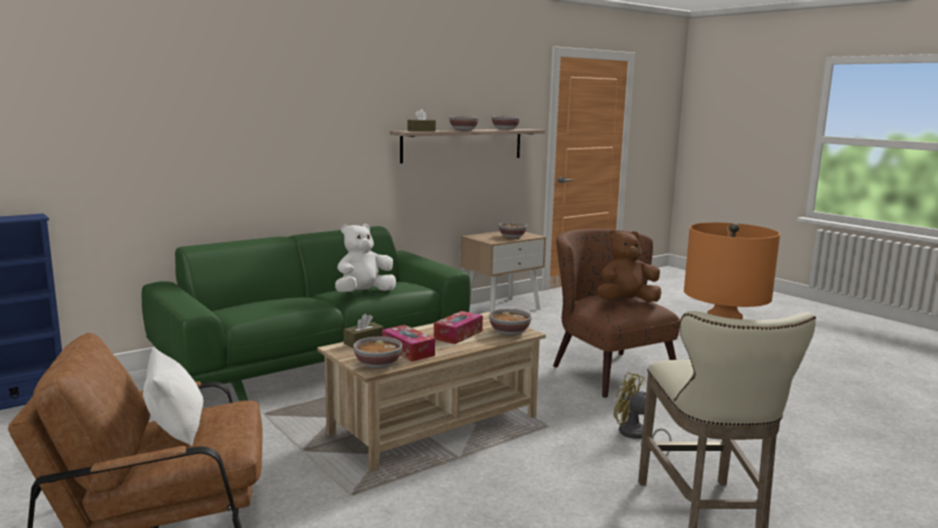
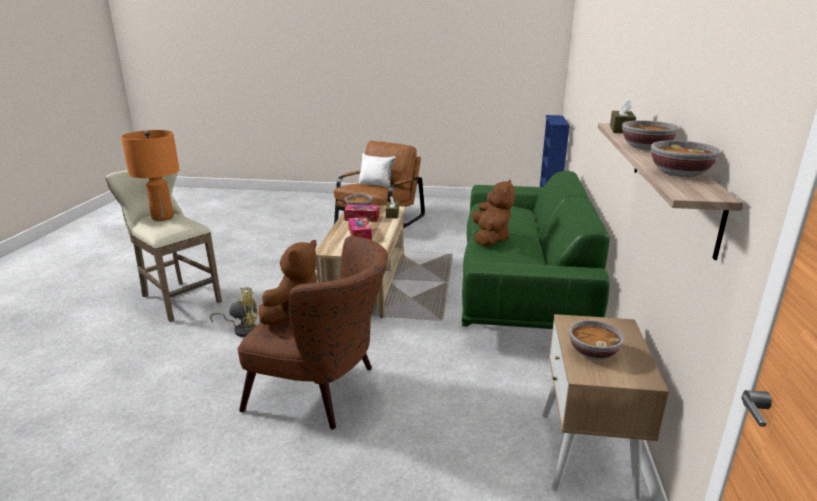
camera: 135 degrees right, 10 degrees up
(364, 293) = (490, 238): white plush toy -> brown plush toy
(509, 332) = (335, 247): bowl -> none

